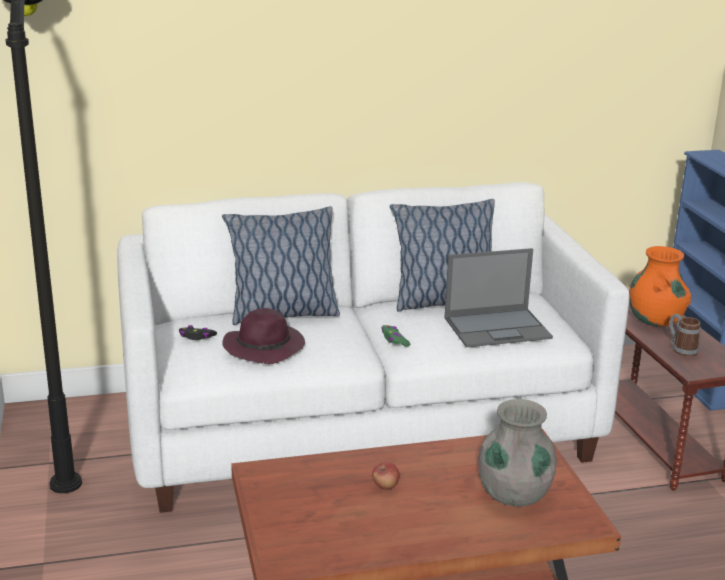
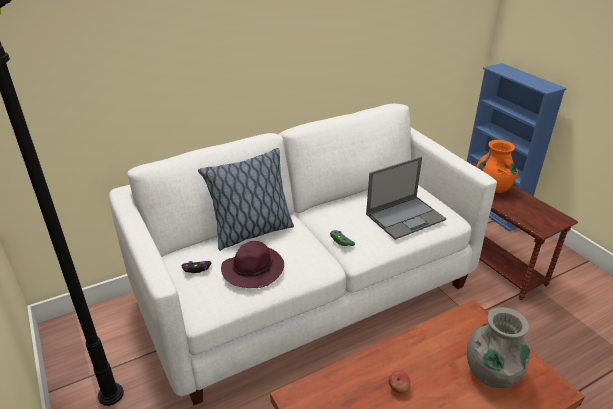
camera: 15 degrees left, 10 degrees up
(442, 302) = (356, 199): pillow -> none
(681, 349) = (521, 210): mug -> none

